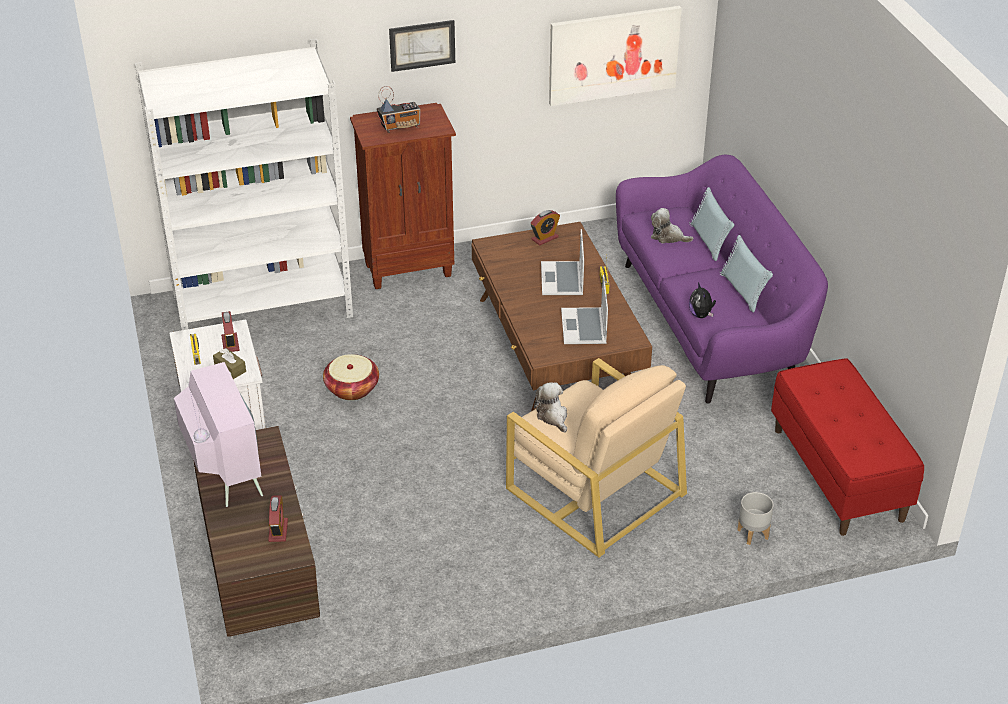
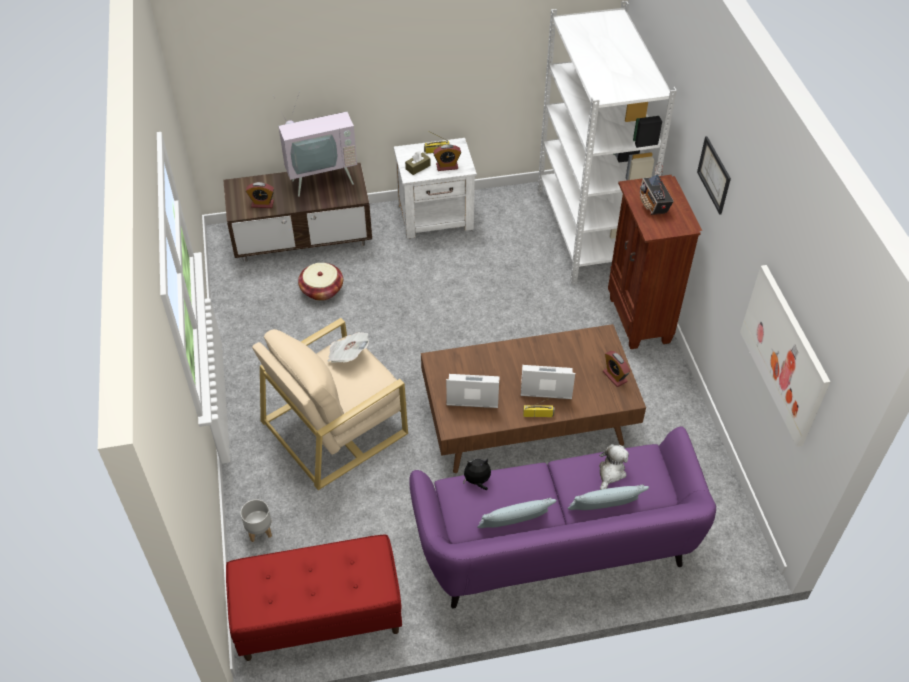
camera: 95 degrees right, 10 degrees up
(352, 388) = (479, 283): basket -> basket (322, 290)
(553, 416) = (348, 355): plush toy -> newspaper

